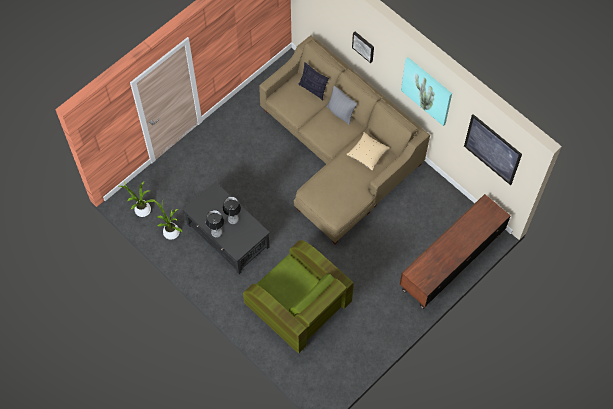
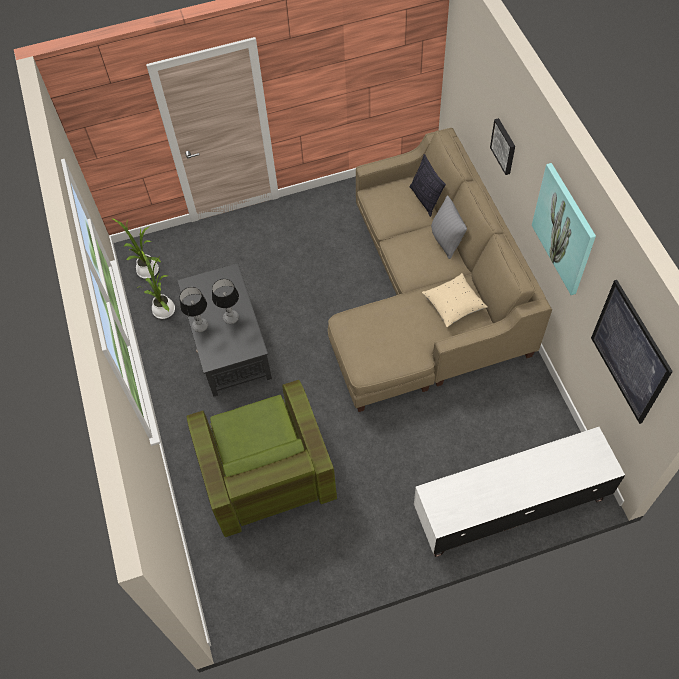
camera: 30 degrees right, 5 degrees down
(451, 262) = (509, 507): brown tv stand -> white tv stand

